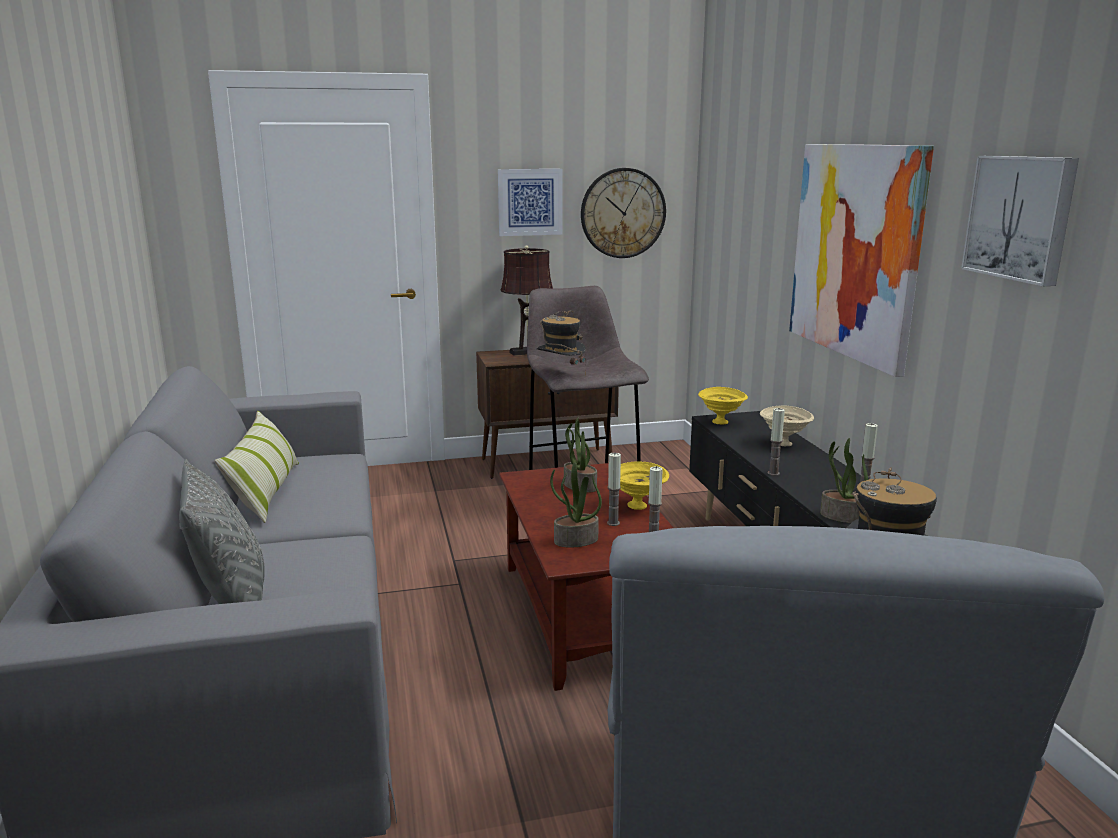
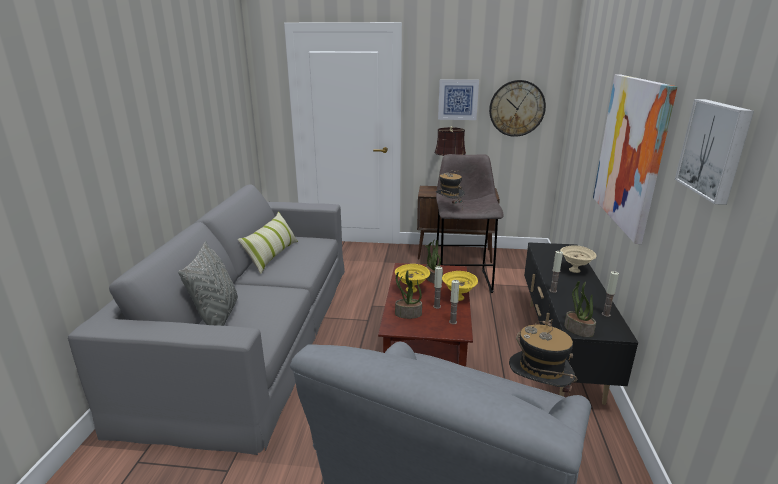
camera: 20 degrees right, 5 degrees up
(721, 422) = (544, 249): yellow bowl -> yellow bowl (412, 290)

